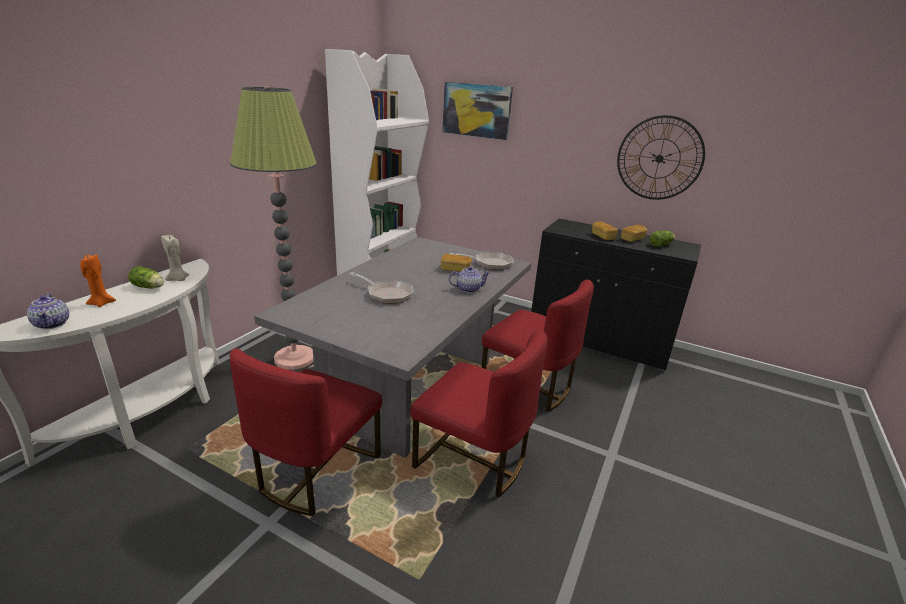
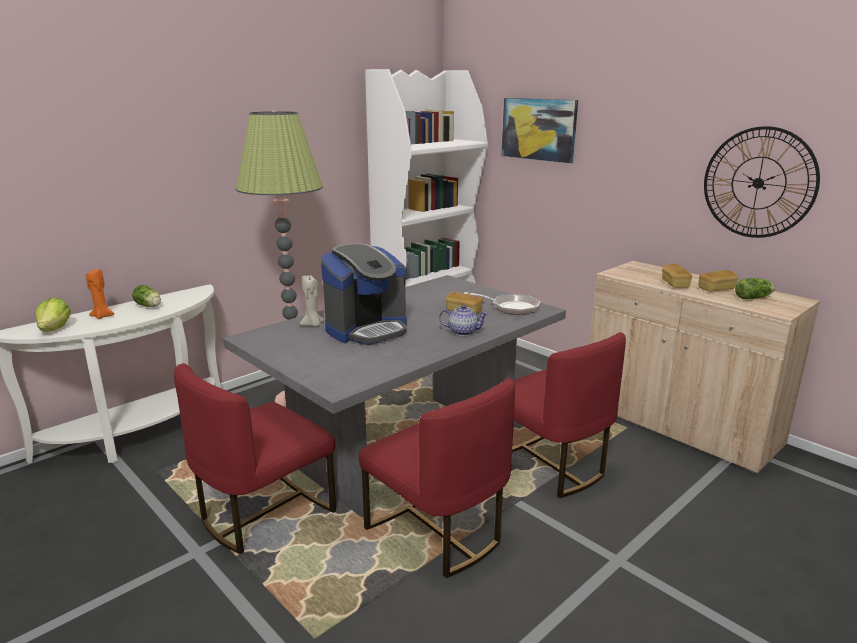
camera: 20 degrees right, 5 degrees down
(52, 323) = (55, 329): teapot -> lettuce
(178, 279) = (178, 301): beige candle -> beige candle (313, 325)
(387, 294) = (367, 329): frying pan -> coffee machine
(598, 340) = (678, 425): black cabinet -> beige cabinet

